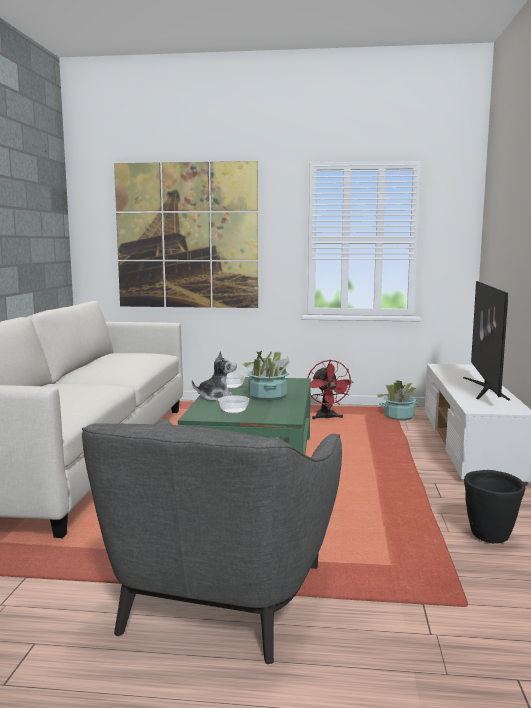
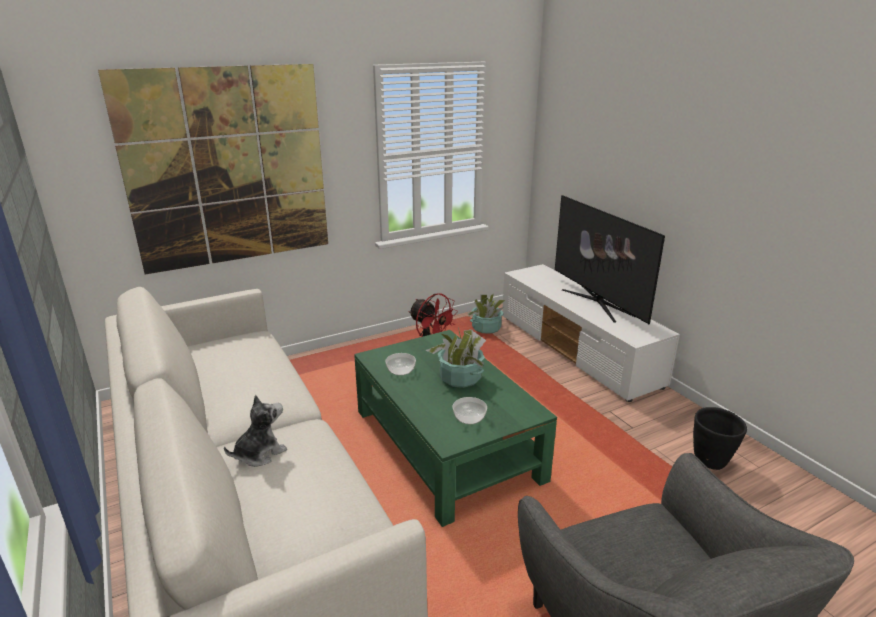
camera: 35 degrees left, 15 degrees up
(216, 397) = (416, 398): plush toy -> plush toy (259, 453)

